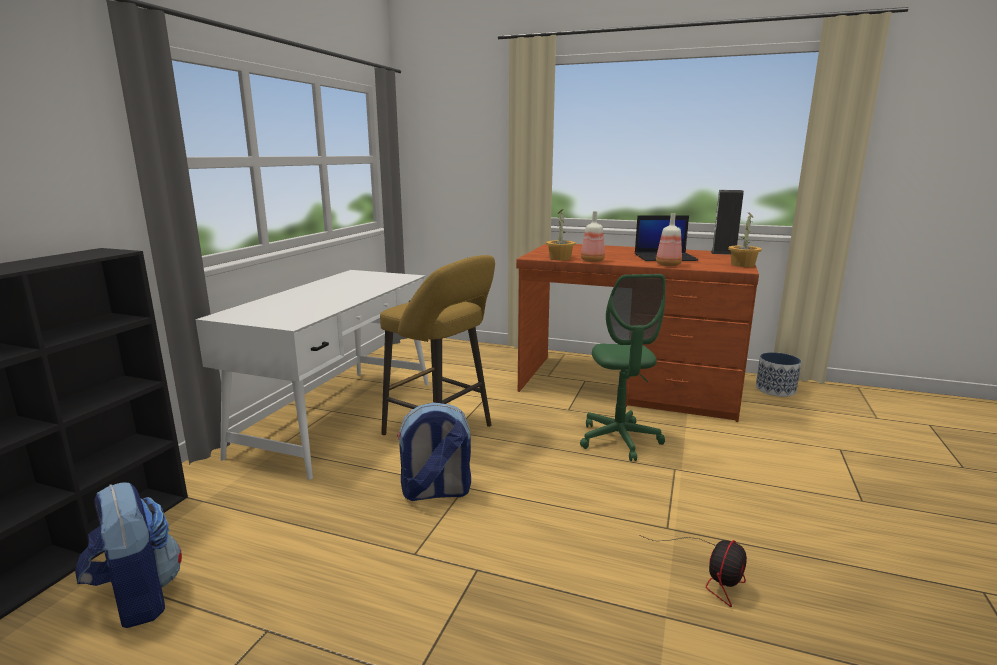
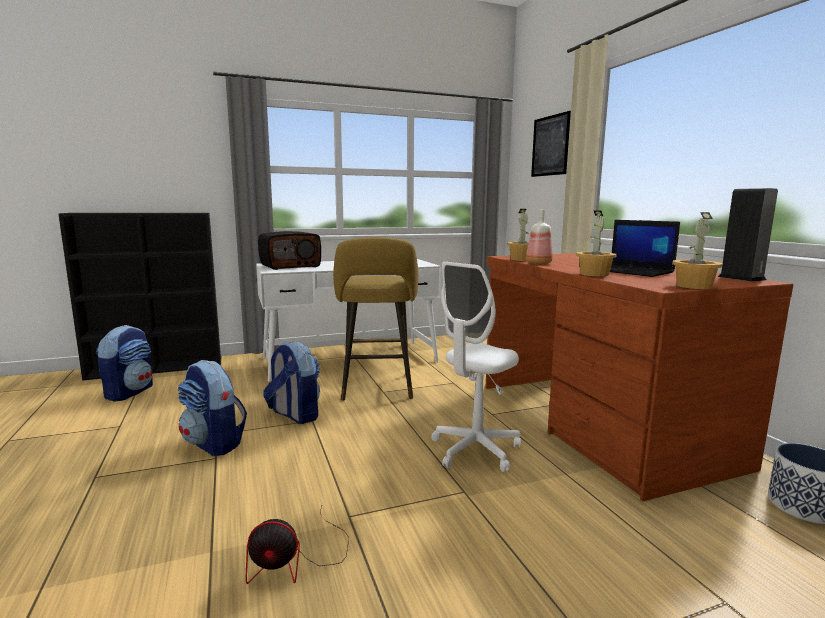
camera: 50 degrees right, 5 degrees down
(272, 311) = (290, 266): none -> radio
(439, 562) = (214, 443): none -> backpack
(467, 131) = (550, 146): none -> picture
(619, 440) = (475, 450): green office chair -> white office chair
(668, 265) = (594, 274): bottle -> potted plant

